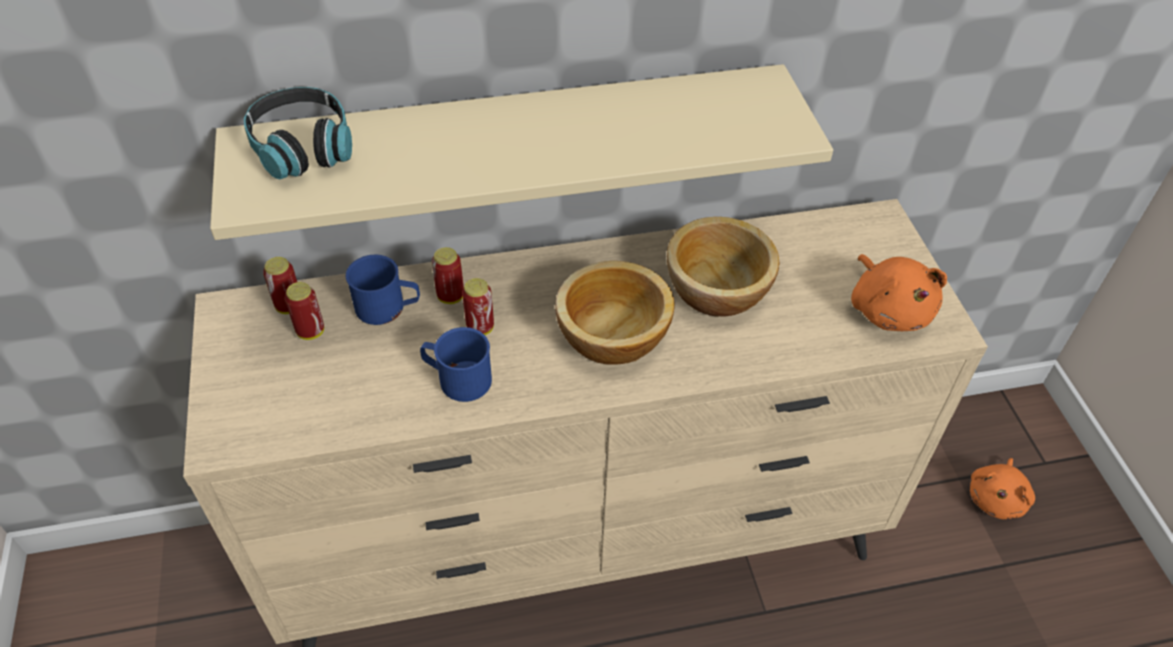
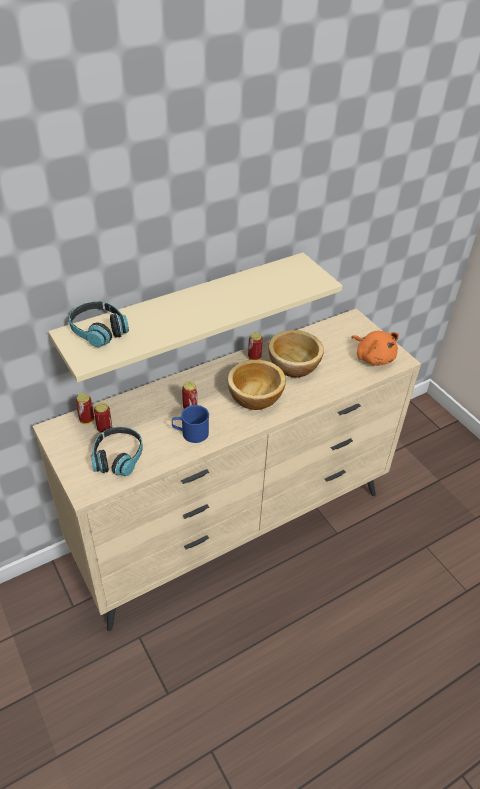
camera: 20 degrees left, 5 degrees down
(306, 392) = (118, 457): none -> headphones
(388, 308) = (139, 409): blue mug -> none
(450, 296) = (168, 397): can -> can (254, 358)
(996, 498) = (424, 451): orange plush toy -> none

